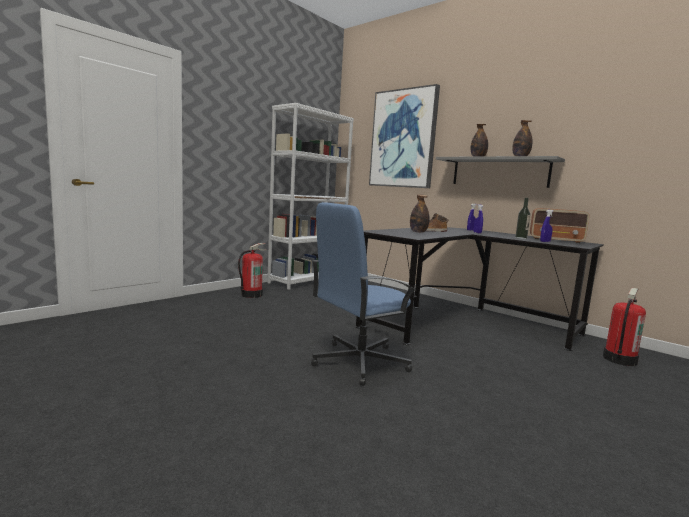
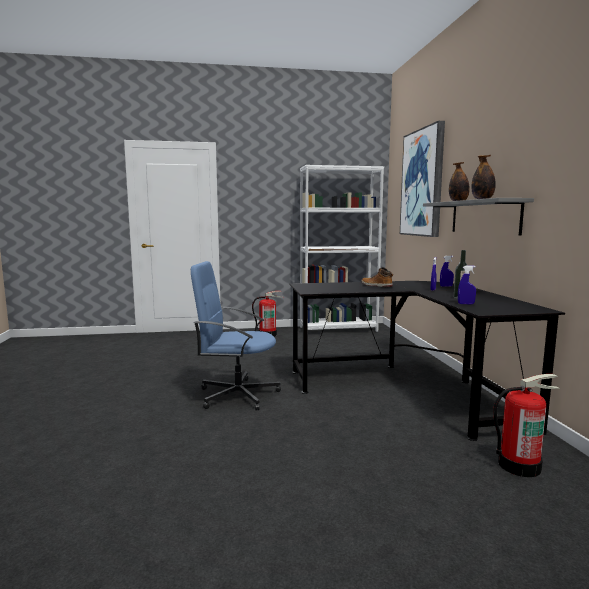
camera: 40 degrees right, 0 degrees up
(418, 232) = (351, 286): bottle -> none
(556, 240) = (504, 303): radio -> none

